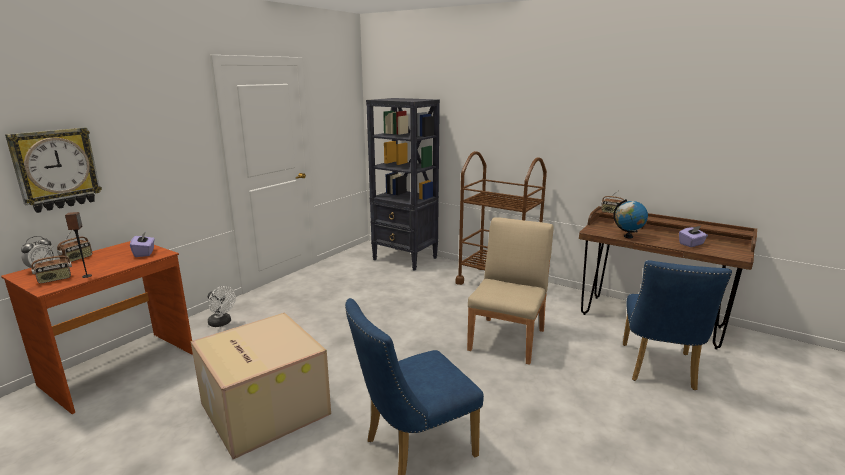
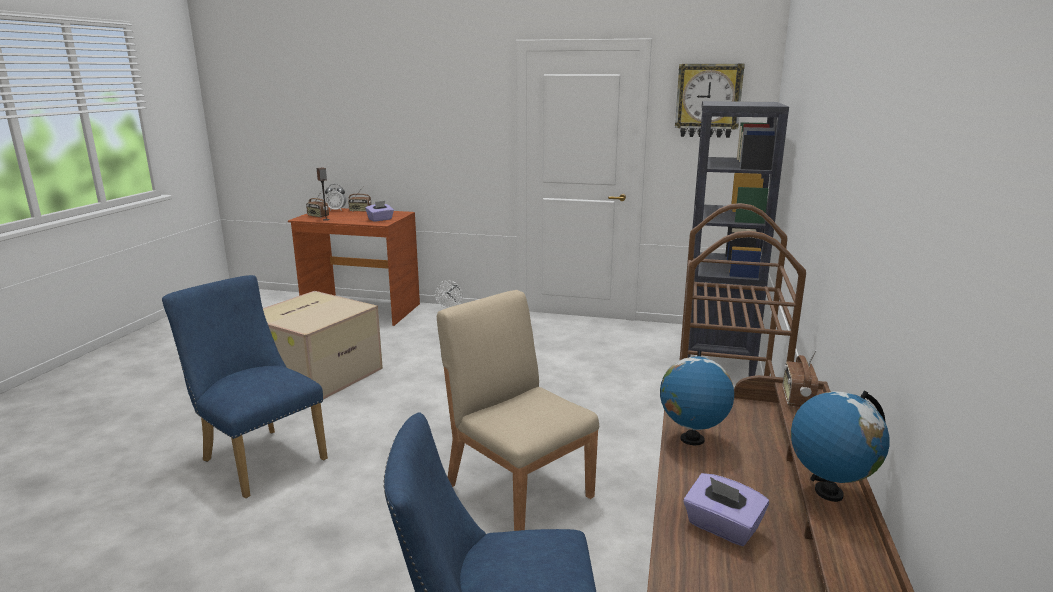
camera: 70 degrees right, 0 degrees up
(56, 169) = (368, 137): wall clock -> wall clock (708, 100)
(507, 339) = (518, 489): beige chair -> beige chair turned 135 degrees counterclockwise
(682, 222) = (828, 492): none -> globe

